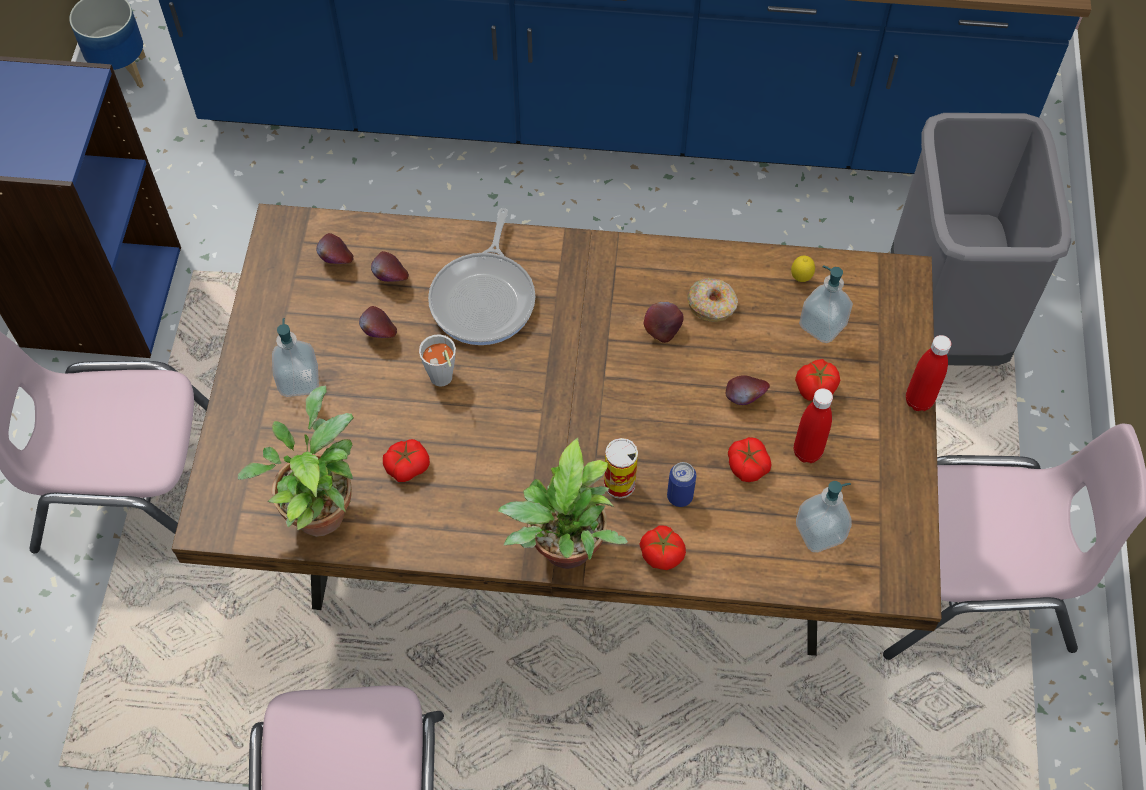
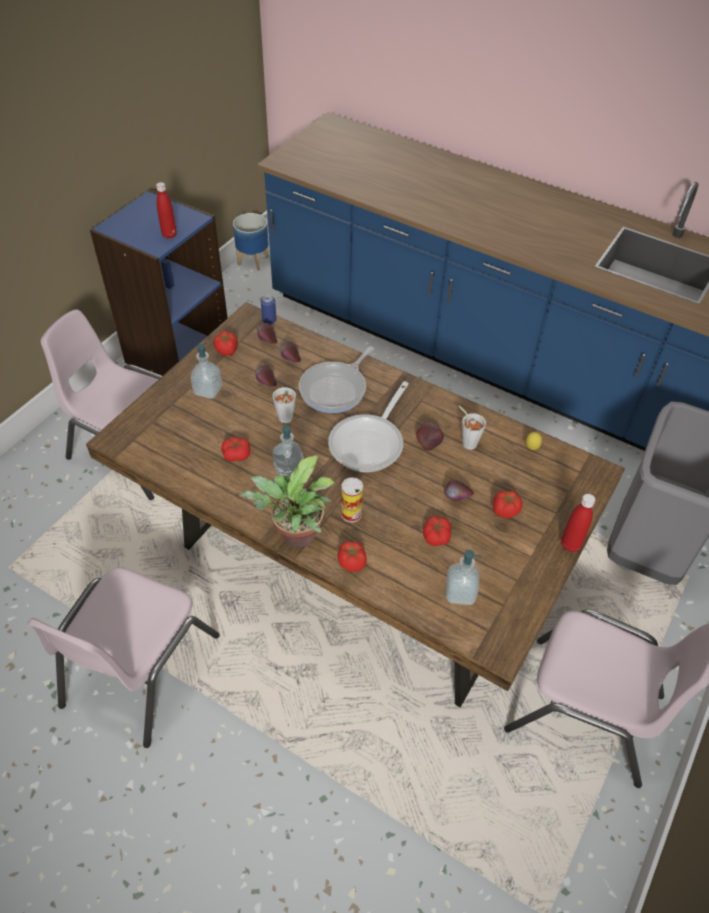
camera: 25 degrees right, 10 degrees down
(285, 302) = (227, 351): none -> tomato
(318, 508) = (174, 456): potted plant -> none
(583, 364) = (370, 443): none -> frying pan
(679, 496) = (383, 535): can -> can (269, 321)
(712, 305) = (467, 441): donut -> grey cup
(807, 452) = (479, 544): red bottle -> red bottle (169, 235)
(822, 325) = (530, 478): soap dispenser -> soap dispenser (289, 470)

